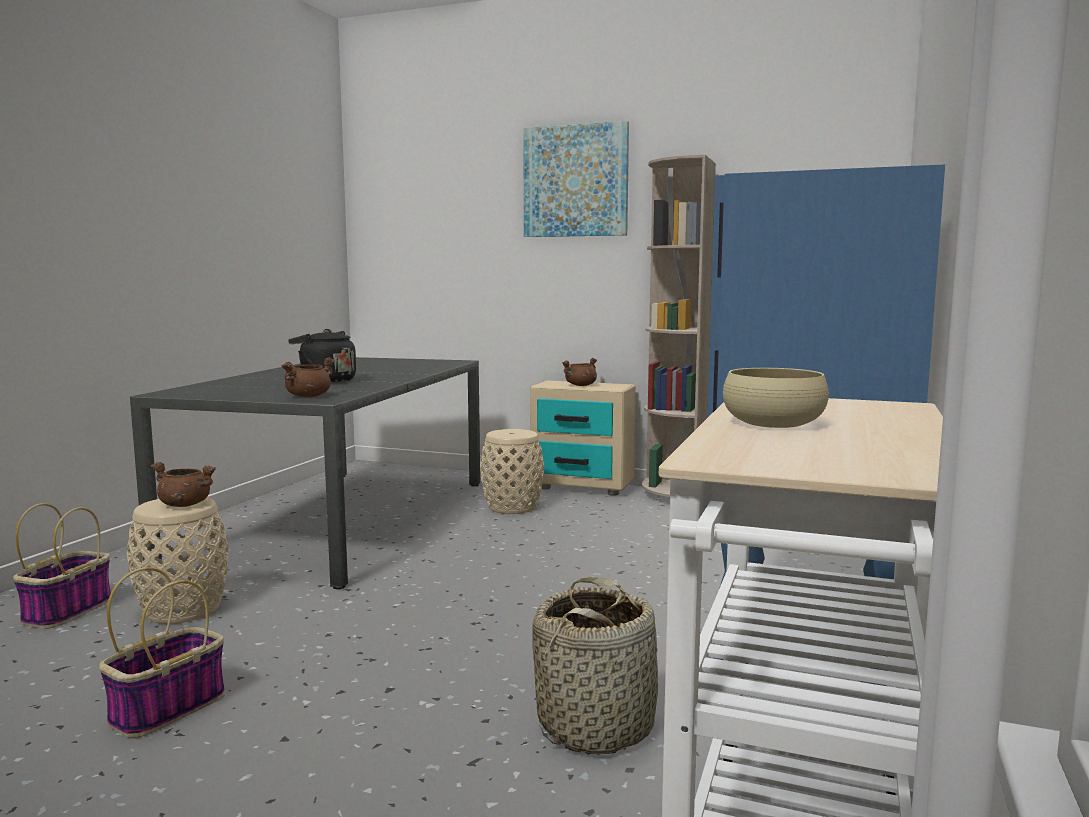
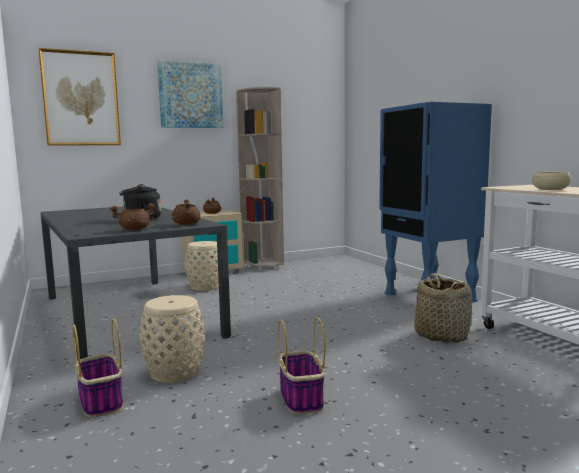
camera: 45 degrees left, 0 degrees up
(184, 504) = (177, 300): brown cooking pot -> brown cooking pot (134, 230)
(421, 198) = (81, 99): none -> picture

